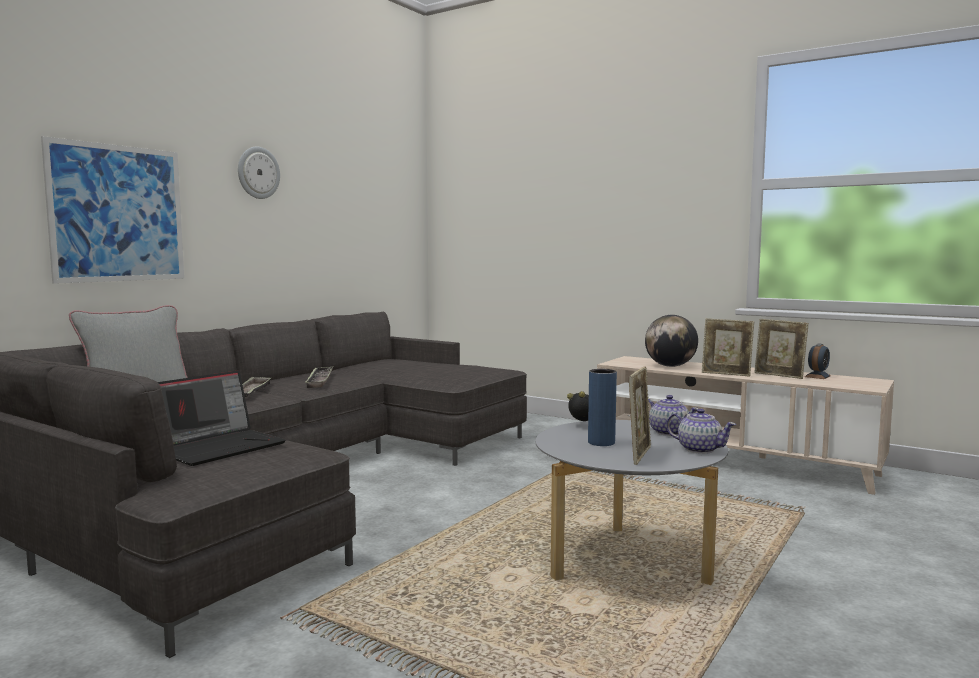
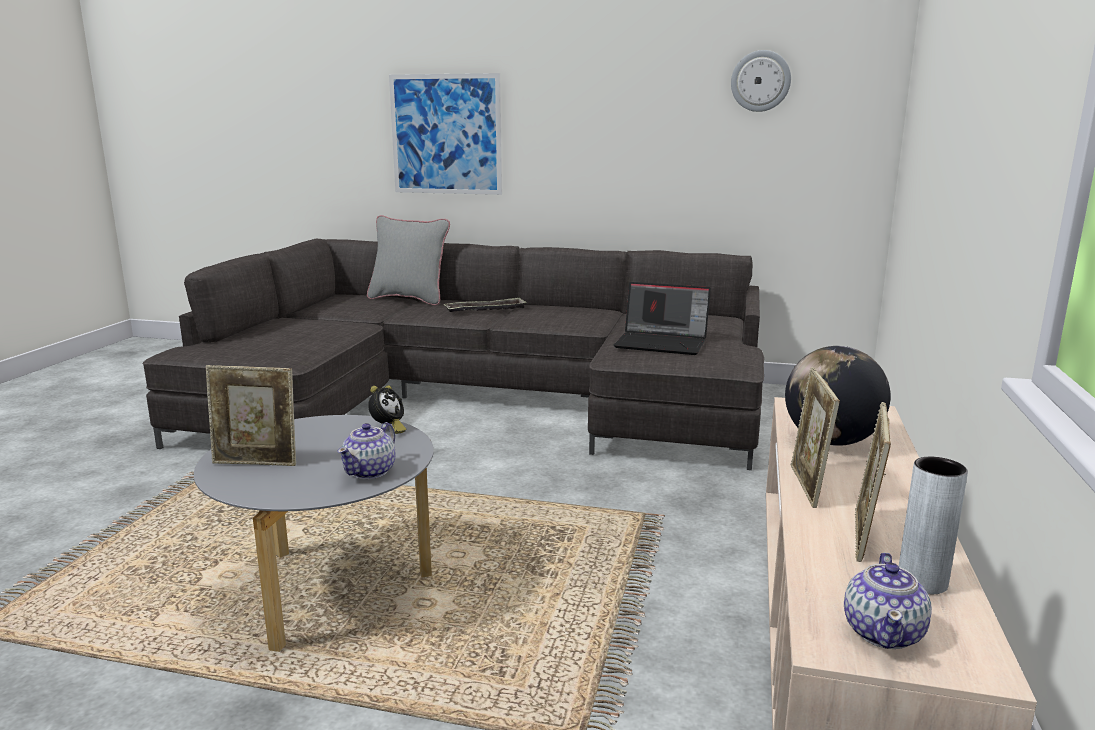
camera: 70 degrees right, 10 degrees up
(219, 447) = (288, 337): laptop -> laptop (662, 343)
(258, 173) = (592, 84): wall clock -> wall clock (760, 81)
(320, 380) = (557, 317): tray -> none
(601, 442) = (309, 442): blue vase -> none
(699, 449) = (285, 491): teapot -> teapot (884, 632)
(817, 376) = (922, 582): alarm clock -> grey vase

